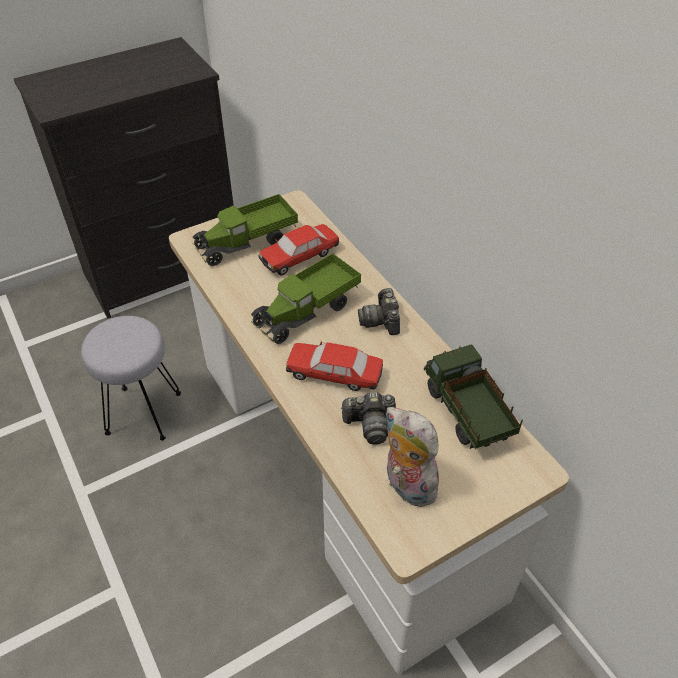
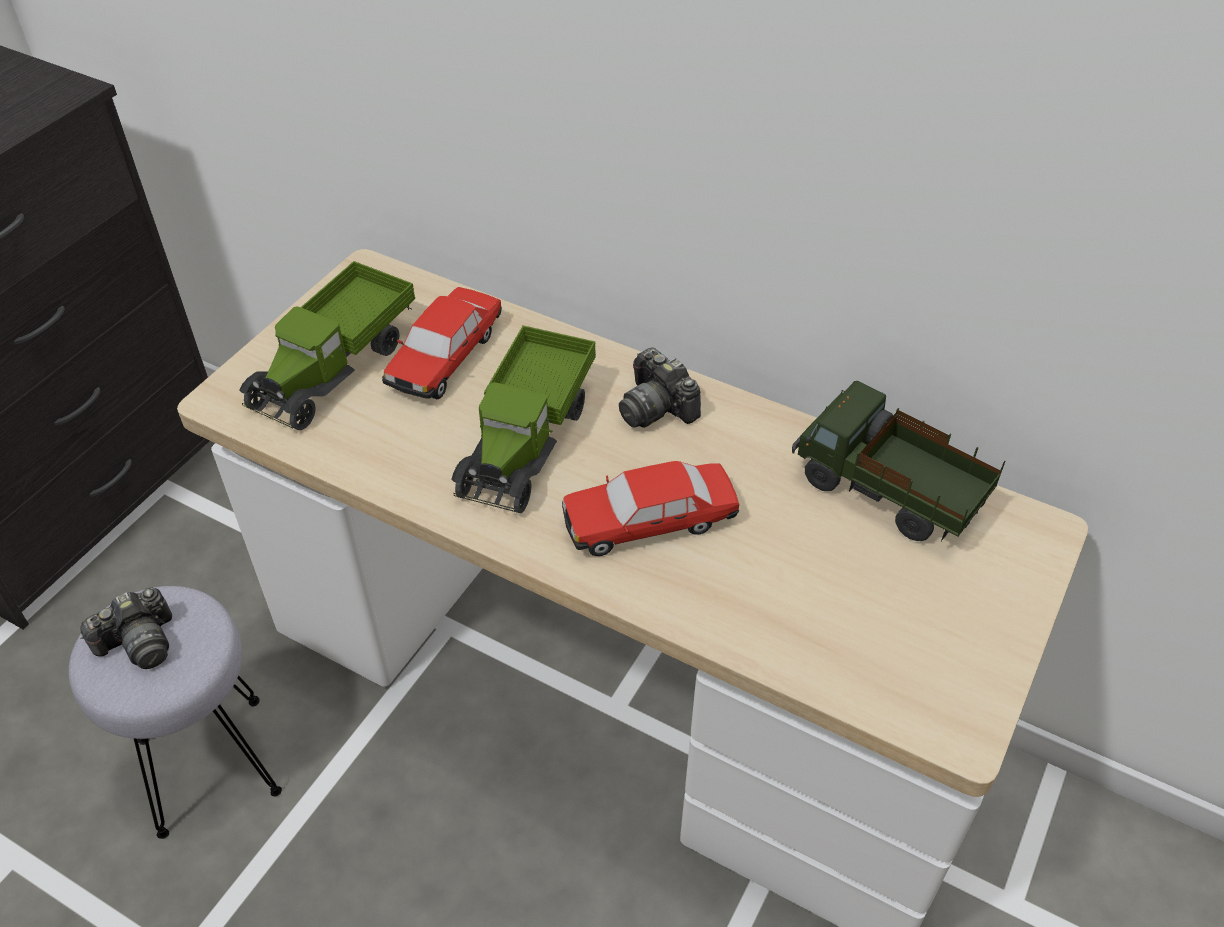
camera: 30 degrees left, 0 degrees up
(370, 424) = (765, 575): camera -> camera (139, 643)
(406, 485) = (888, 642): plush toy -> none

